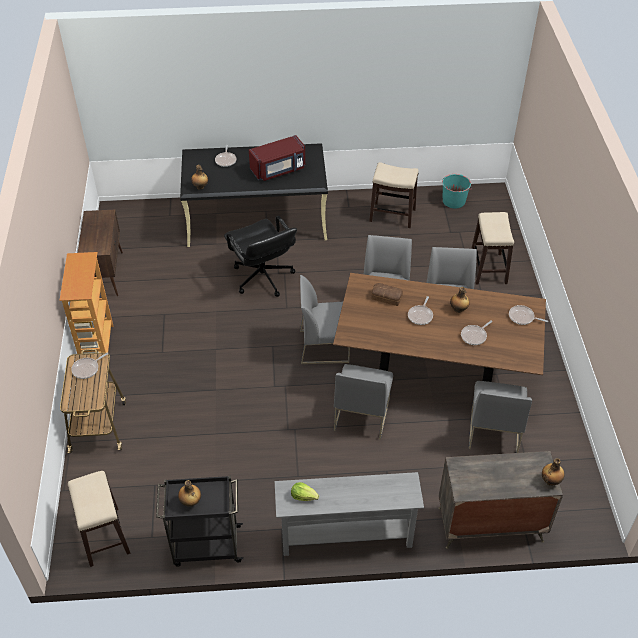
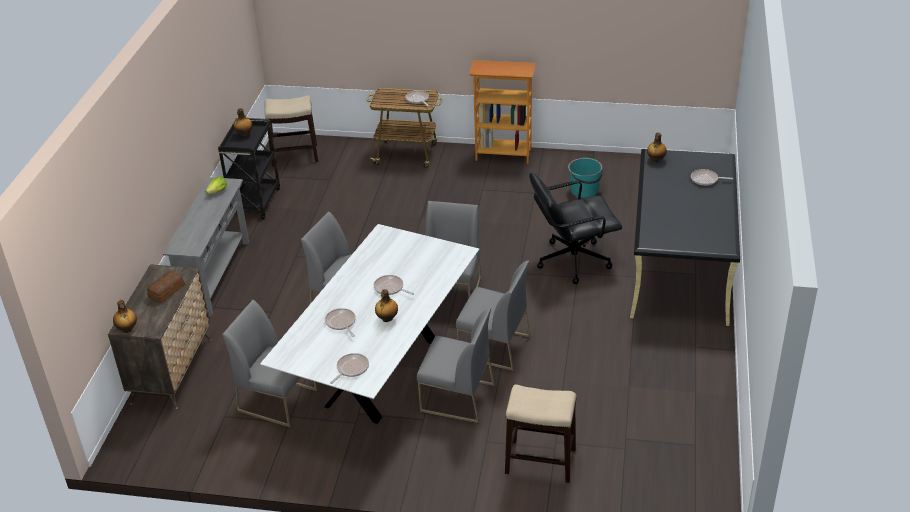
camera: 105 degrees right, 10 degrees down
(106, 274) = (604, 161): brown cabinet -> none
(278, 169) = (681, 216): red microwave -> none
(387, 298) = (427, 268): bread -> bread (166, 291)
(393, 215) = (672, 386): stool -> none
(434, 370) = (382, 371): brown dining table -> white dining table
(454, 201) = (698, 458): turquoise bucket -> turquoise bucket (584, 190)

